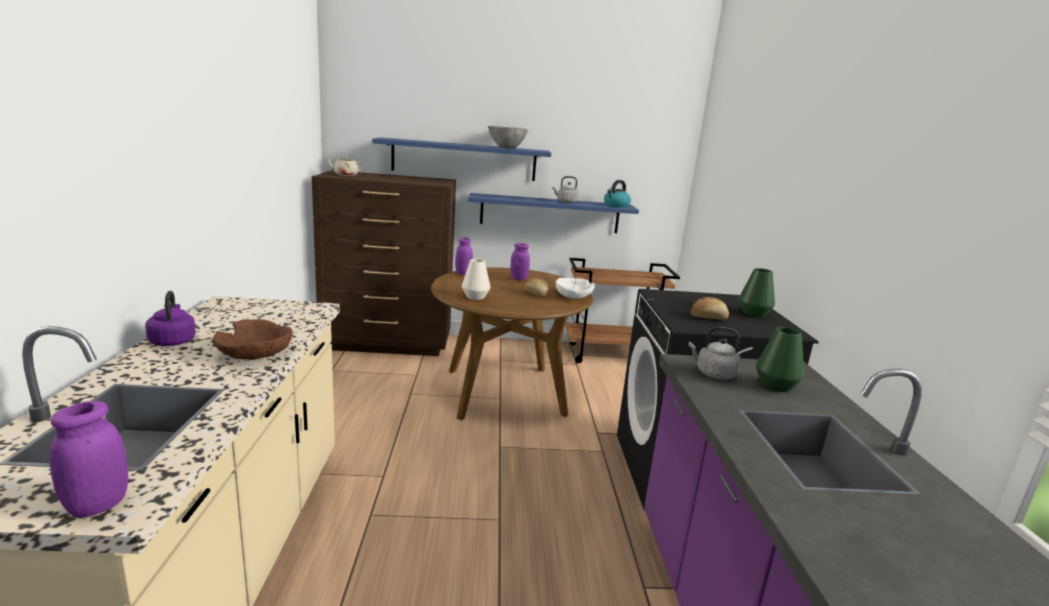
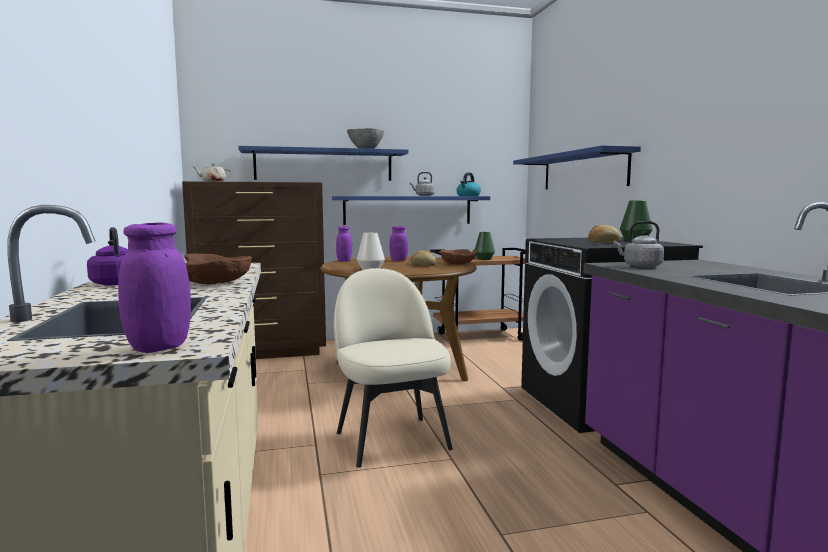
camera: 10 degrees left, 10 degrees down
(455, 483) = (391, 439): none -> beige chair
(573, 296) = (458, 264): white bowl -> brown bowl
(736, 204) = (583, 171): none -> blue shelf
(775, 385) = (695, 267): green vase -> green vase (484, 259)

